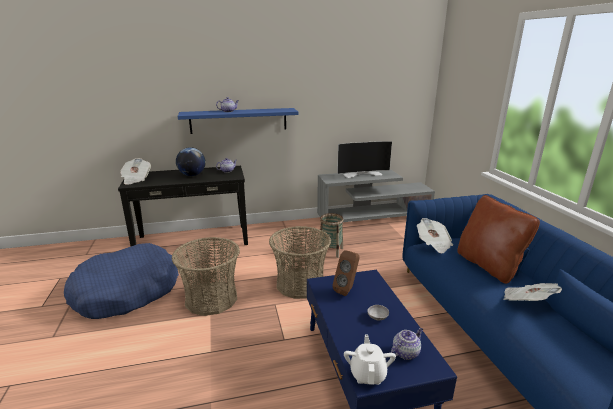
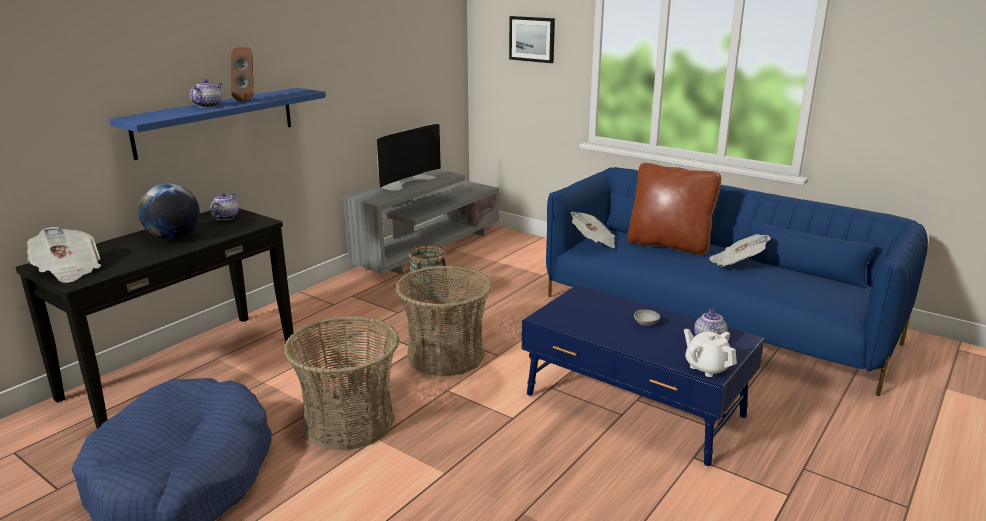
camera: 40 degrees left, 0 degrees up
(347, 290) = (581, 313): brown speaker -> brown speaker (248, 100)
(468, 91) = (532, 39): none -> picture

